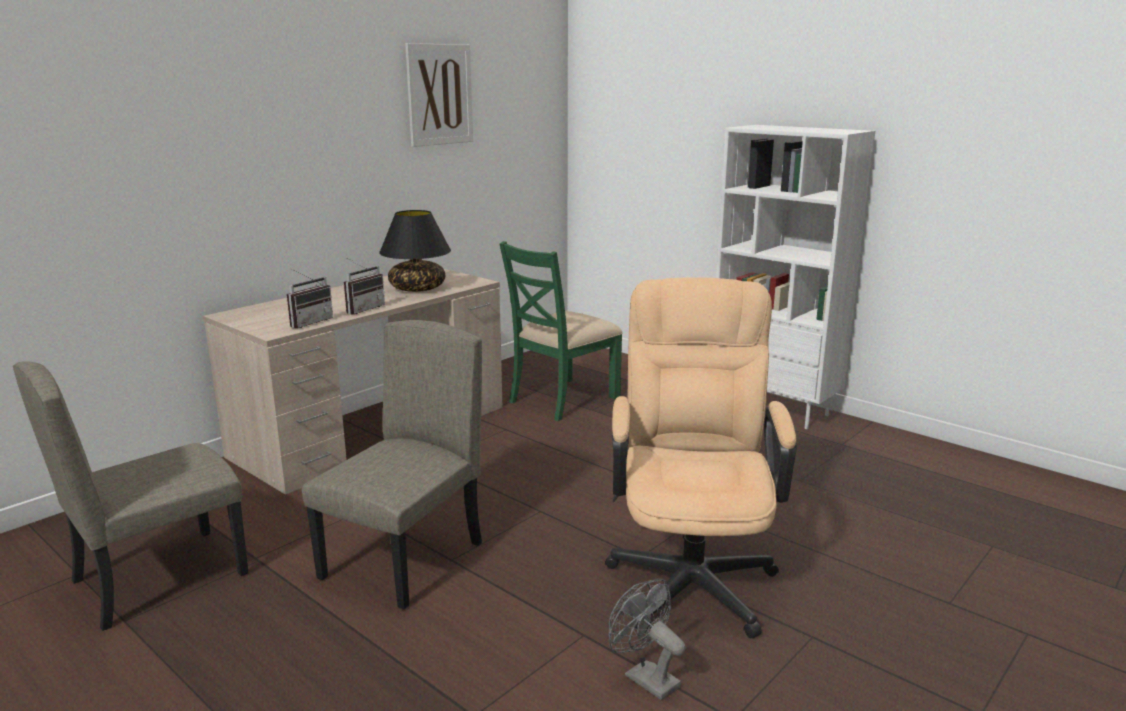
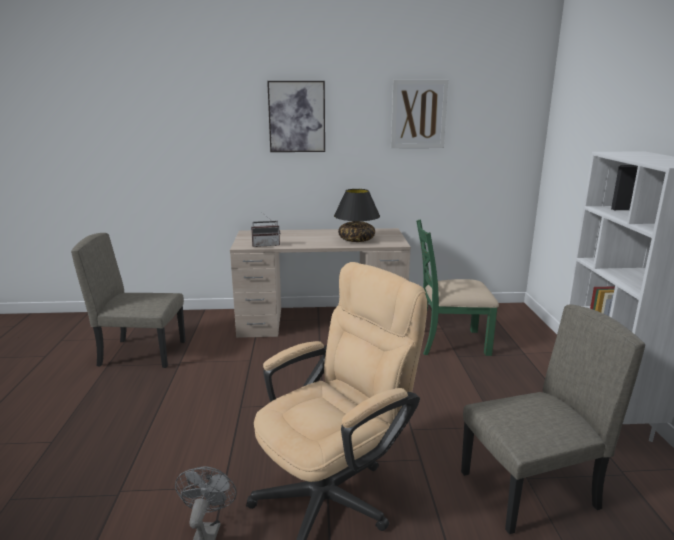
camera: 45 degrees right, 0 degrees up
(279, 104) = (297, 117): none -> picture
(362, 309) = (304, 244): radio -> none
(404, 561) = (223, 395): beige chair -> beige chair (529, 491)

